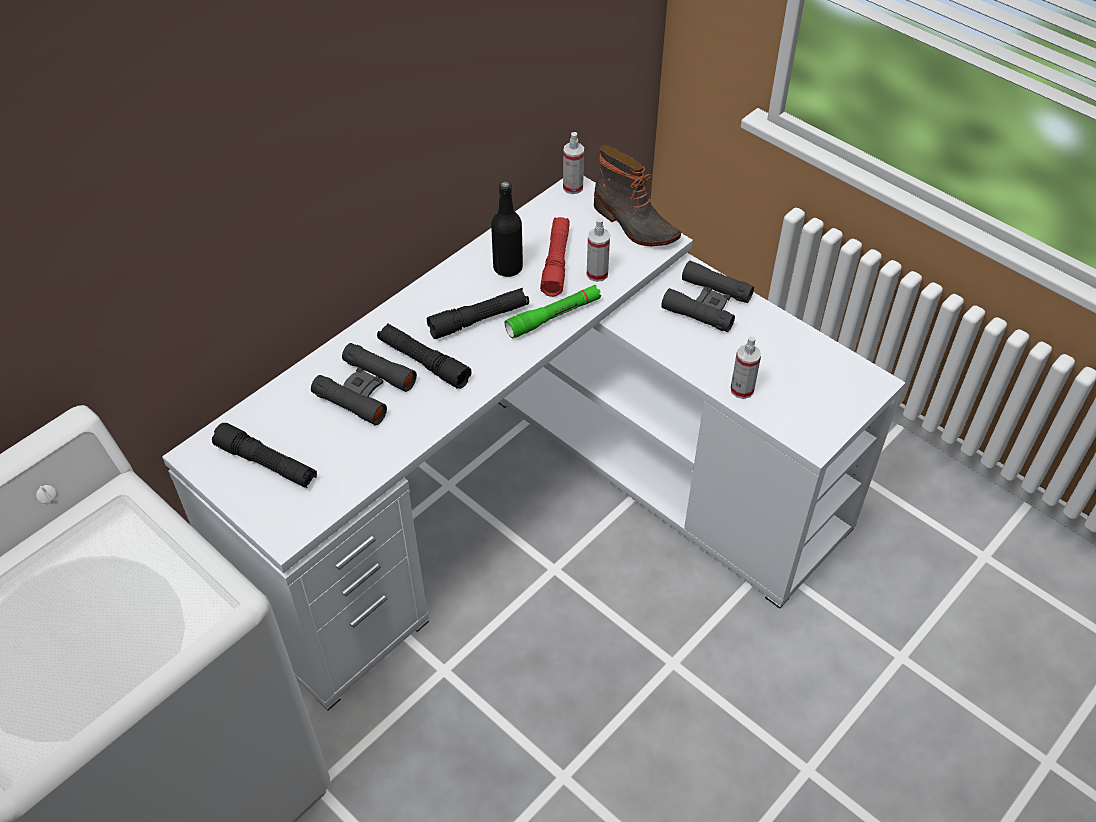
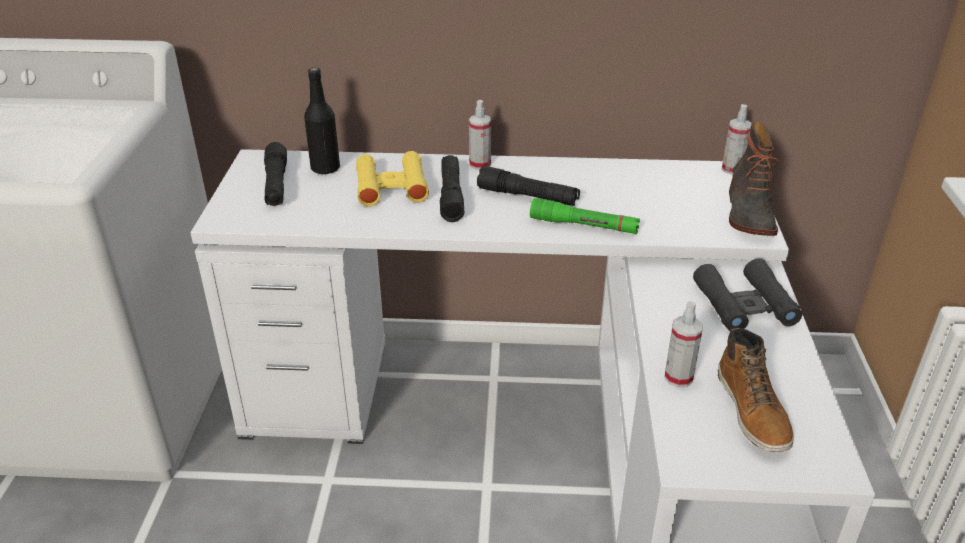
camera: 50 degrees right, 15 degrees down
(365, 390) = (391, 186): black binoculars -> yellow binoculars
(508, 268) = (599, 183): black bottle -> black bottle (325, 168)
(556, 262) = (642, 199): red flashlight -> none
(597, 274) = (663, 222): spray bottle -> spray bottle (480, 164)
(802, 379) = (753, 411): none -> boot

